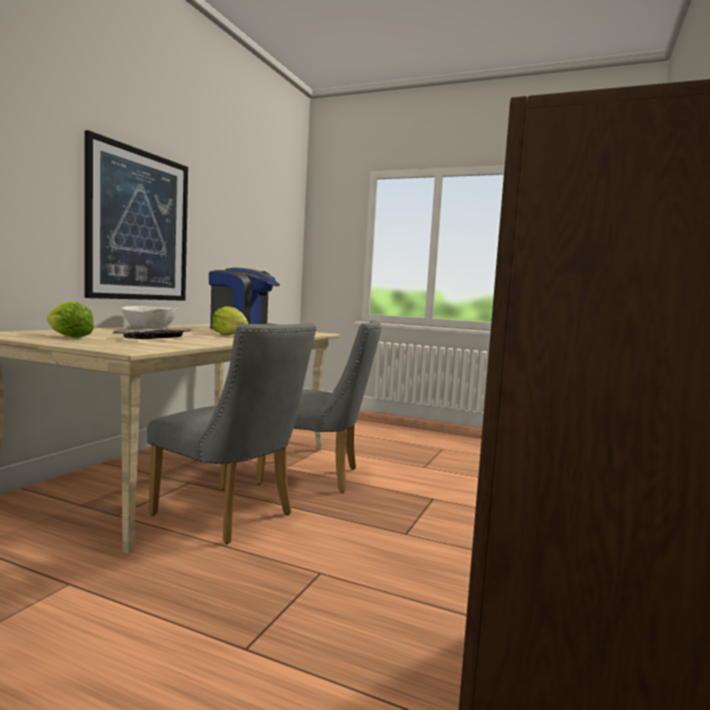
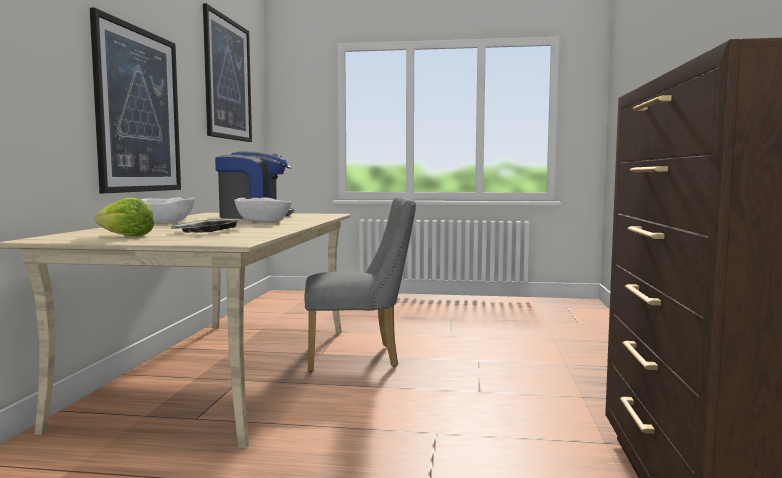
camera: 15 degrees left, 0 degrees up
(230, 335) = (263, 222): lettuce -> white bowl
(230, 516) = (311, 402): grey chair -> none
(255, 203) = (228, 79): none -> picture

